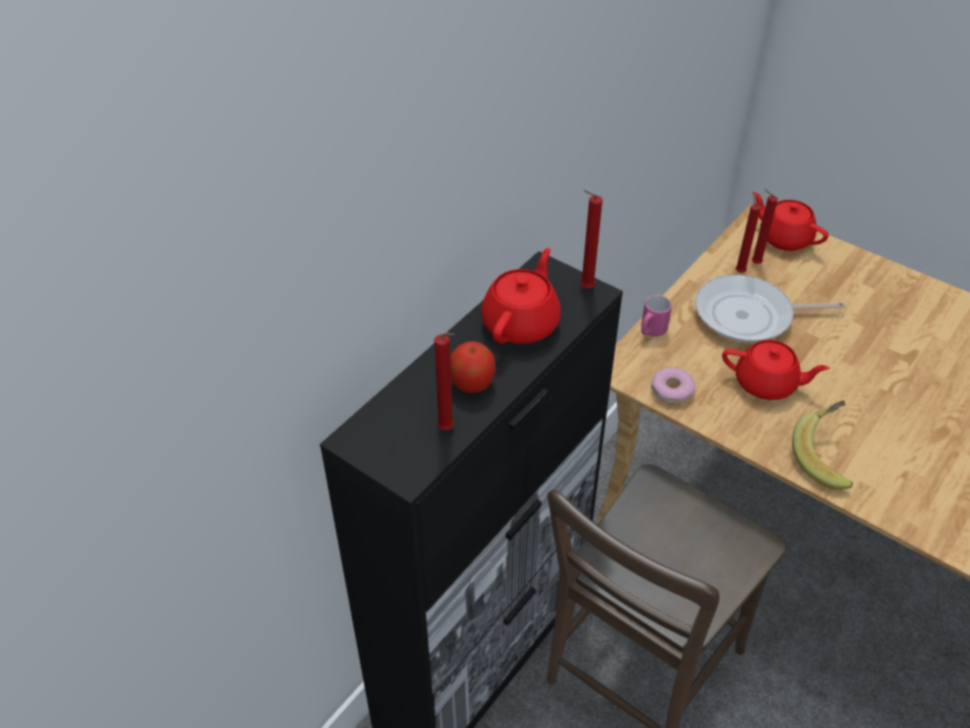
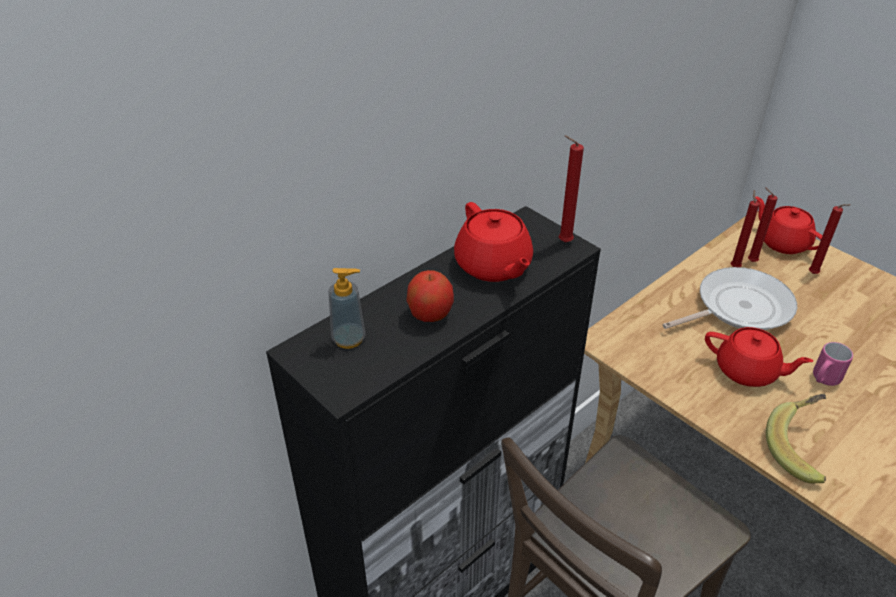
camera: 10 degrees right, 5 degrees down
(399, 420) = (349, 339): none -> soap dispenser
(448, 430) = (394, 354): red candle -> red candle (814, 274)
(521, 323) = (493, 266): red teapot -> red teapot turned 120 degrees clockwise
(651, 331) = (639, 310): pink mug -> pink mug (823, 379)
(672, 390) = (651, 365): donut -> none
(749, 316) = (738, 307): frying pan -> frying pan turned 150 degrees clockwise

